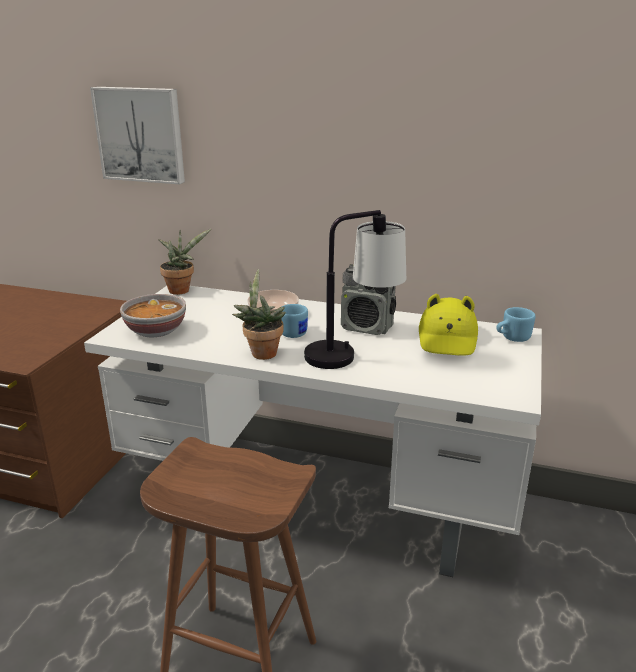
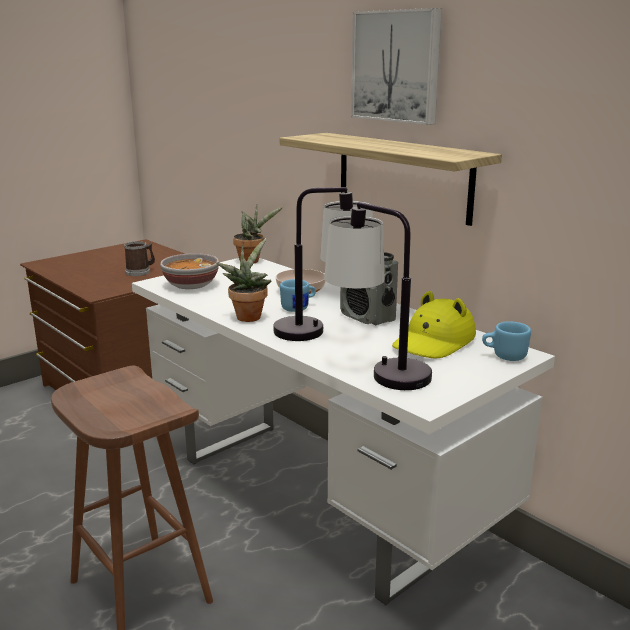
camera: 30 degrees right, 5 degrees down
(42, 324) = (140, 272): none -> mug
(141, 134) = (241, 115): picture -> picture (397, 66)
(370, 188) = (403, 176): none -> shelf
(444, 379) = (376, 371): none -> table lamp

